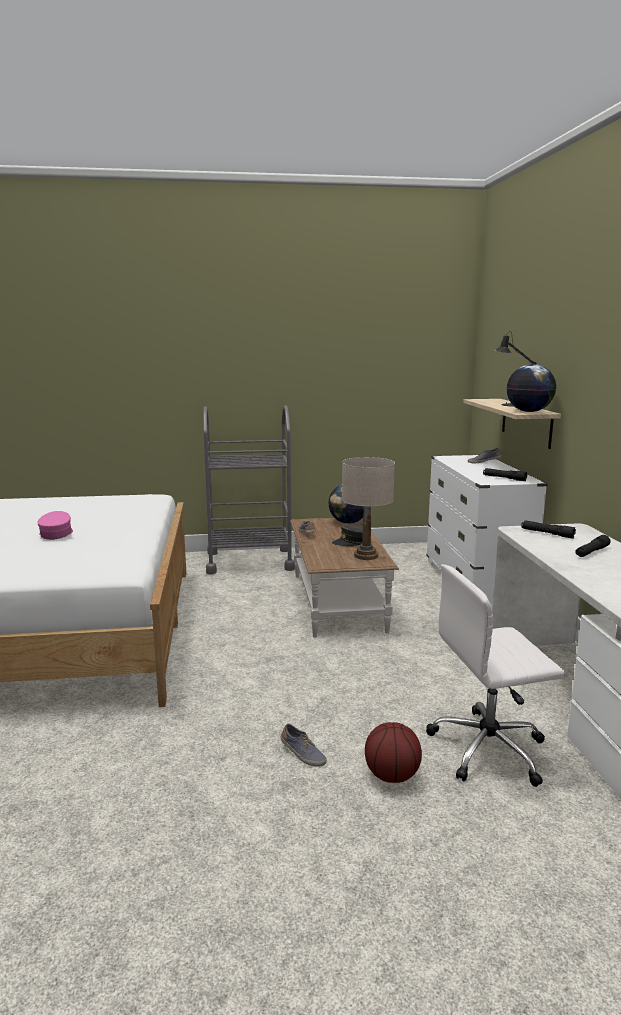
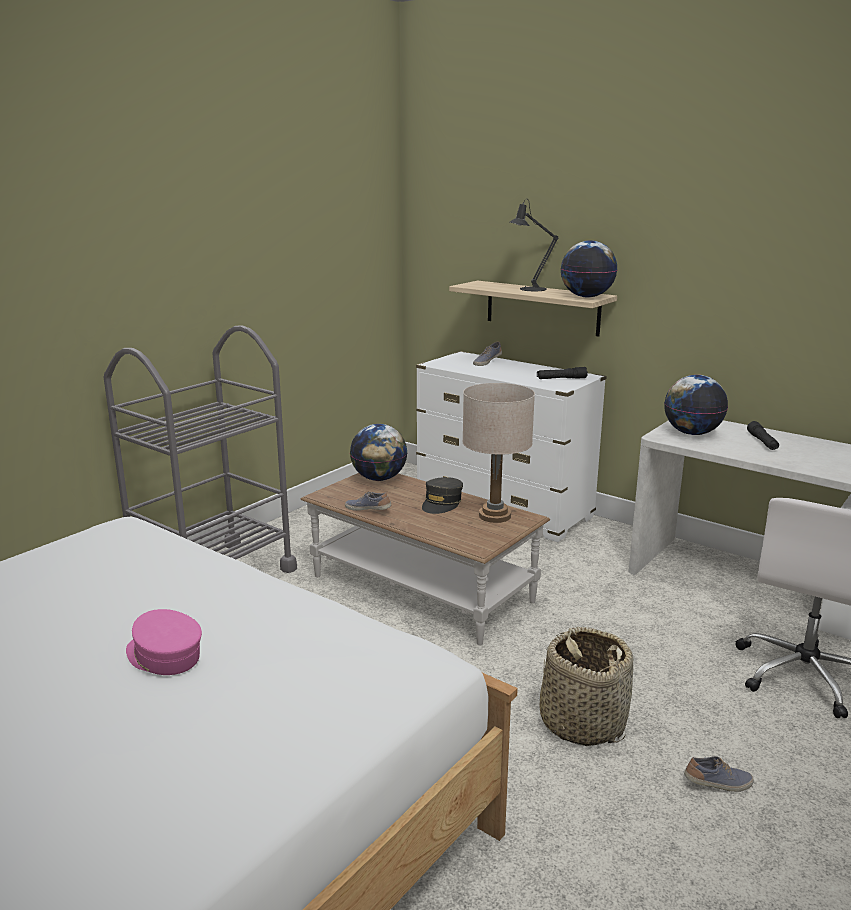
camera: 45 degrees left, 5 degrees up
(292, 691) = (582, 722): none -> basket
(392, 776) = (805, 751): basketball -> none
(547, 534) = (692, 433): black flashlight -> globe

